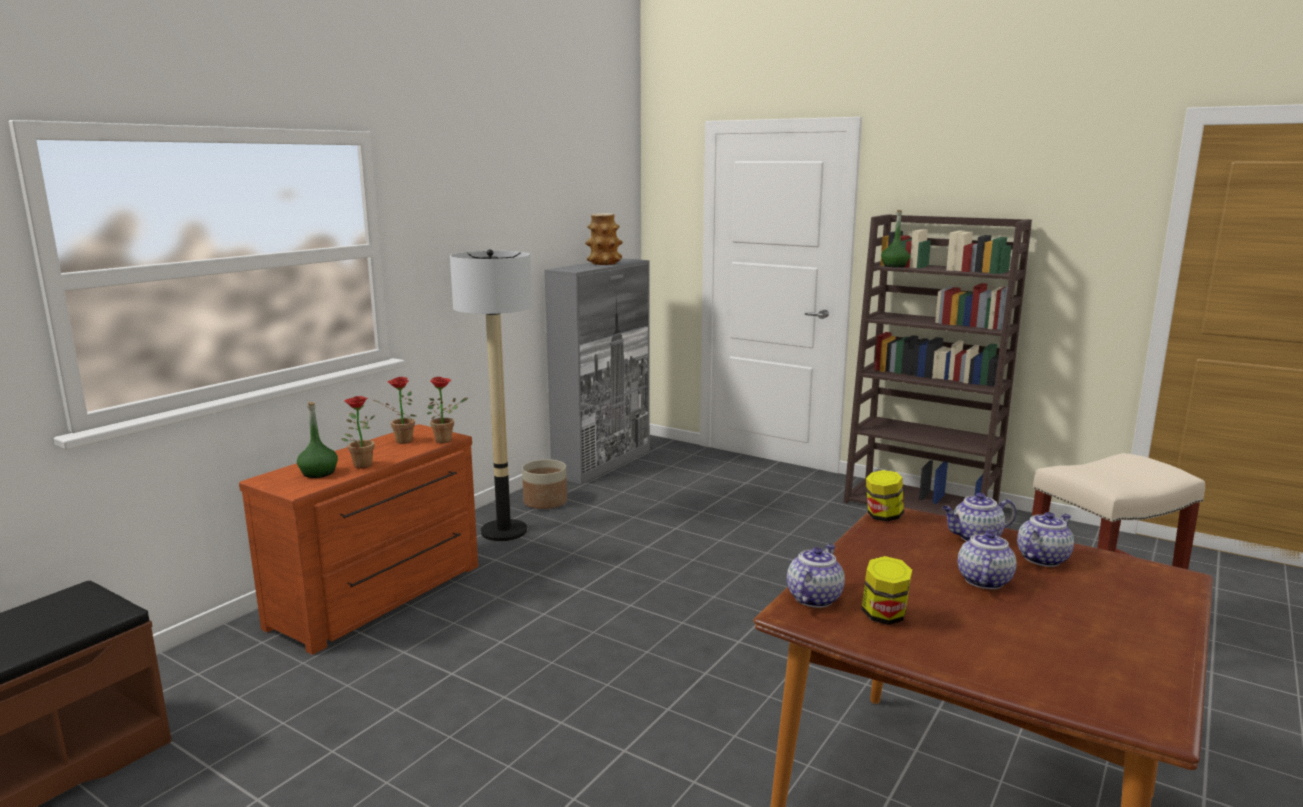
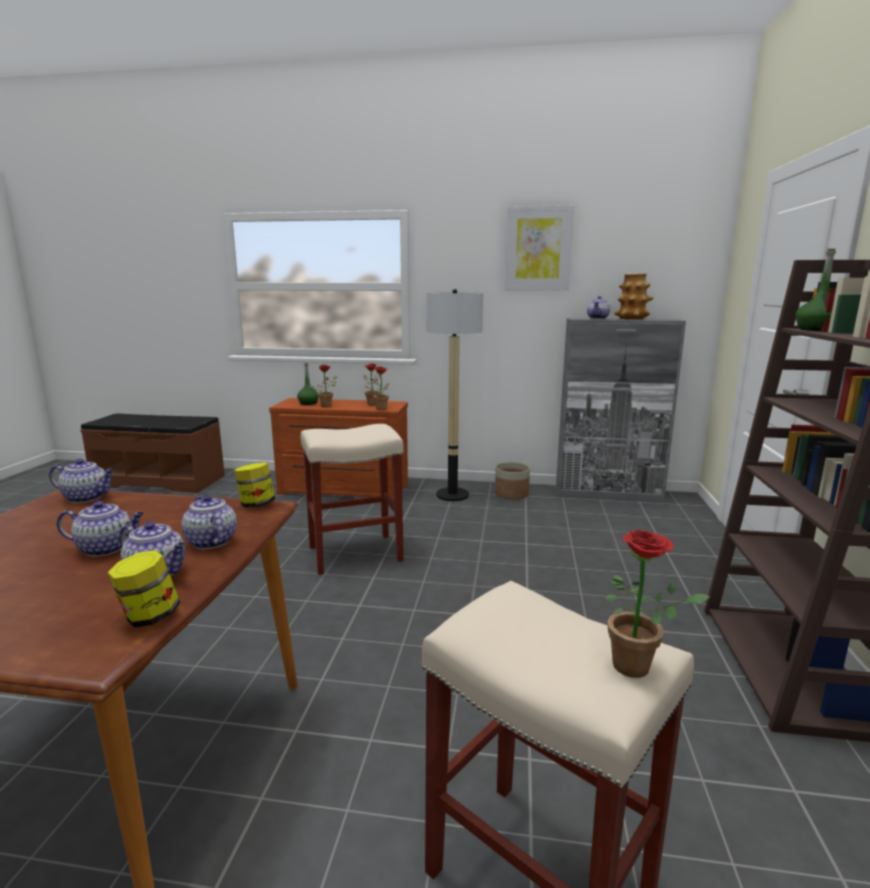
camera: 65 degrees right, 0 degrees up
(511, 187) = (538, 249): none -> picture
(581, 267) = (598, 318): none -> teapot
(609, 622) = (356, 553): none -> beige stool
(884, 616) = (47, 518): jar -> jar (149, 617)
(1150, 460) = (639, 667): none -> potted plant

